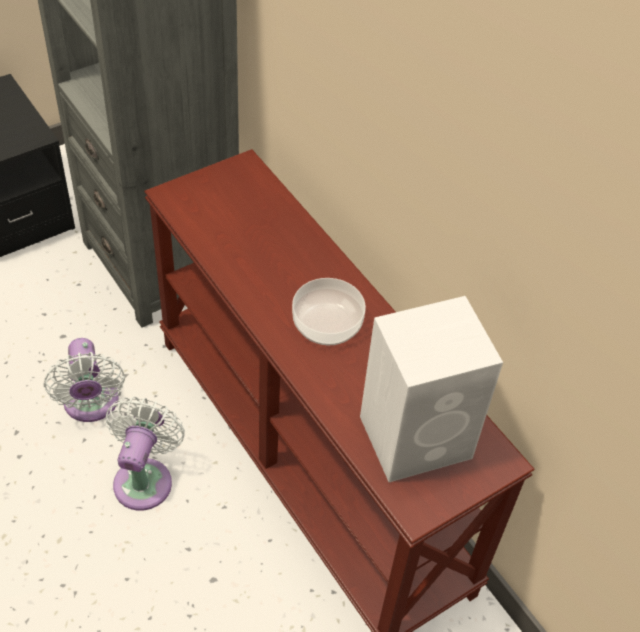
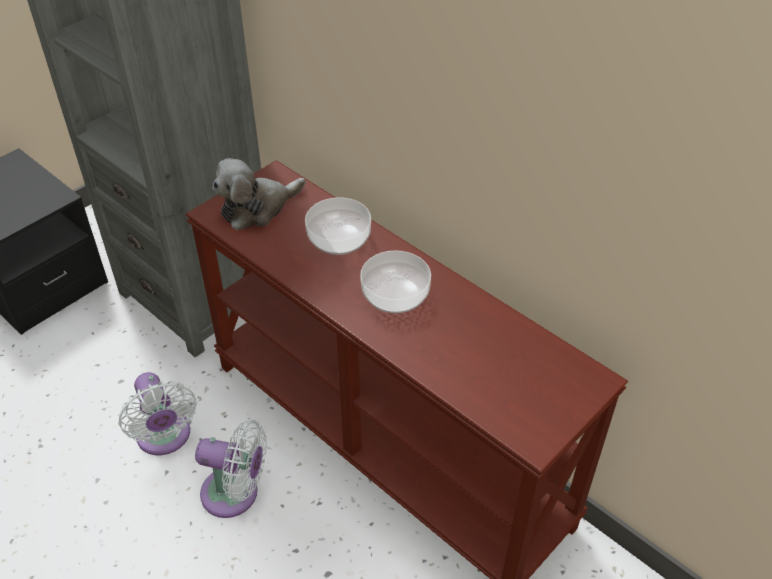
camera: 10 degrees left, 5 degrees down
(145, 478) = (235, 494): white fan -> white fan turned 105 degrees clockwise
(217, 199) = (257, 208): none -> plush toy
(289, 250) = (338, 239): none -> bowl
(418, 436) = (513, 375): white speaker -> none

